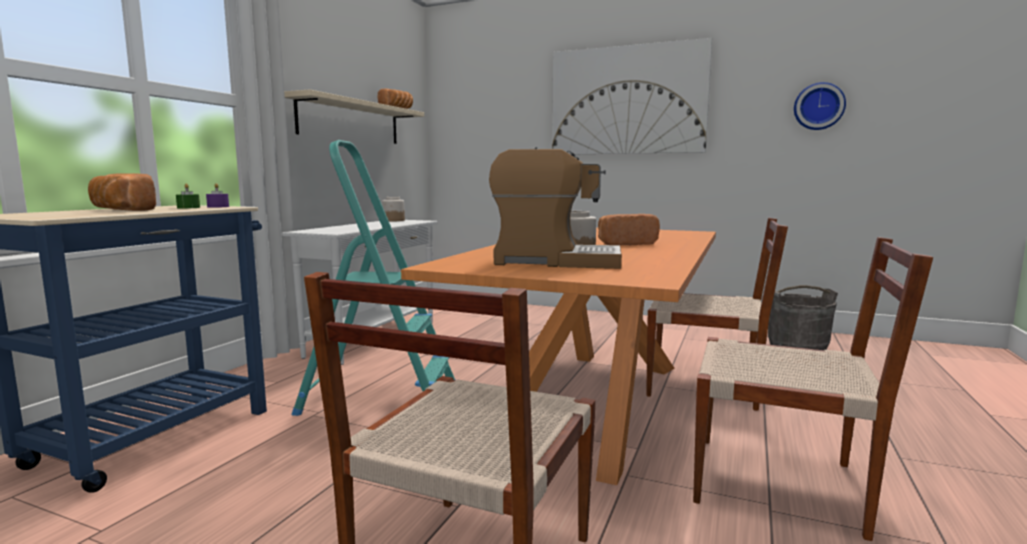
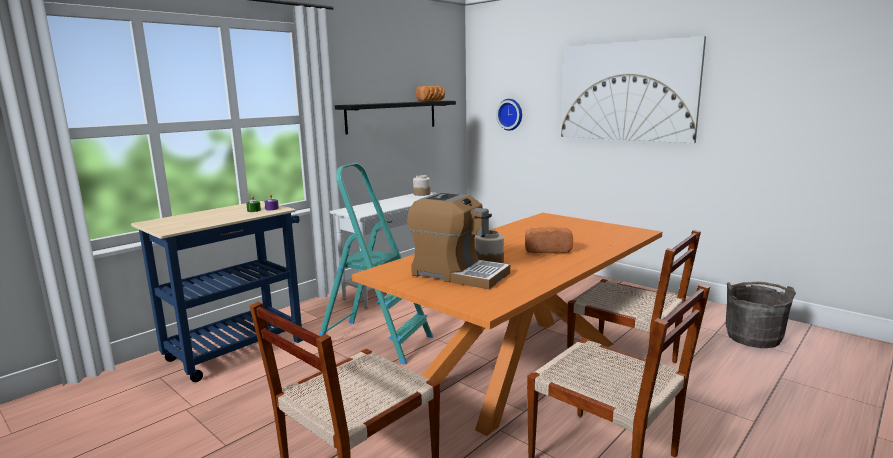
camera: 20 degrees right, 5 degrees up
(120, 210) = (213, 216): bread -> none
(351, 121) = (392, 116): beige shelf -> black shelf
(818, 106) = (808, 105): wall clock -> wall clock (510, 114)

